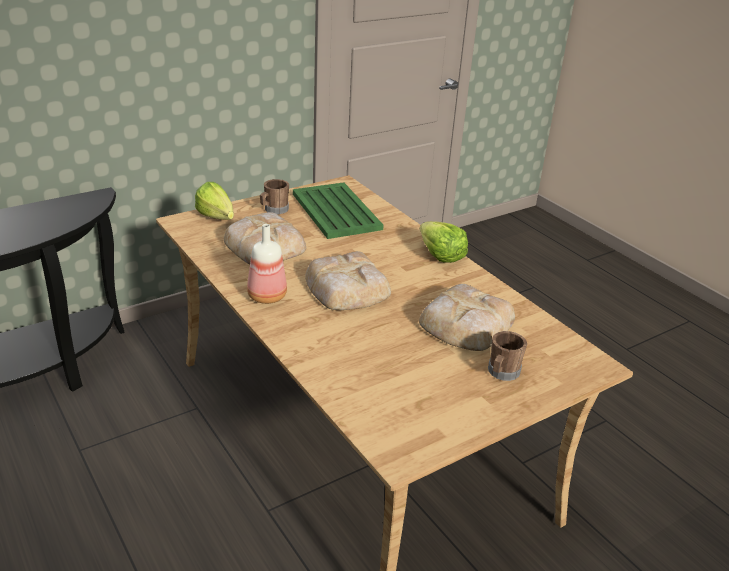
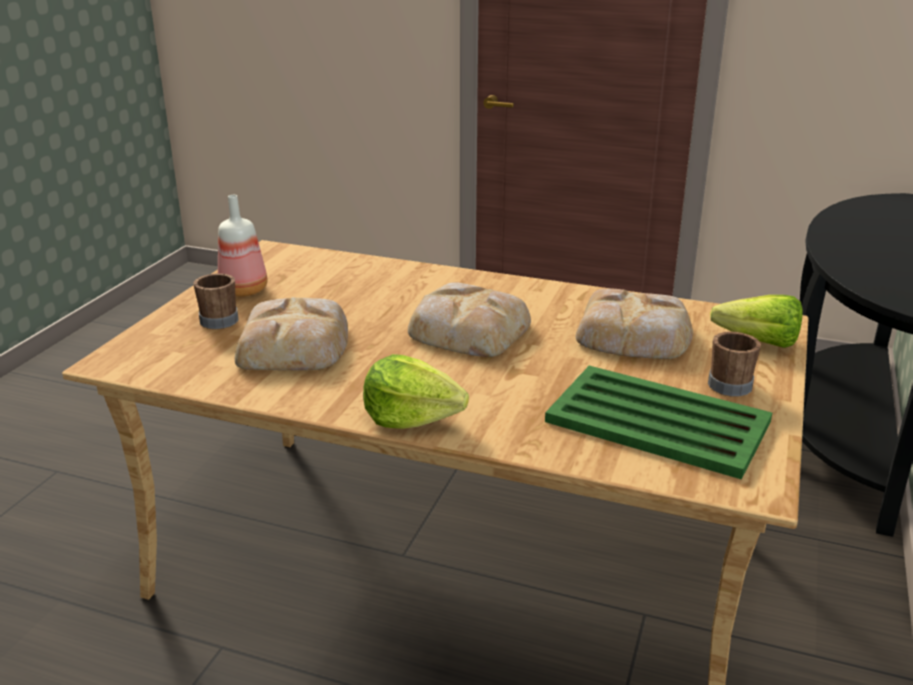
camera: 145 degrees right, 5 degrees down
(265, 296) = (531, 293): bottle -> bottle (245, 290)

